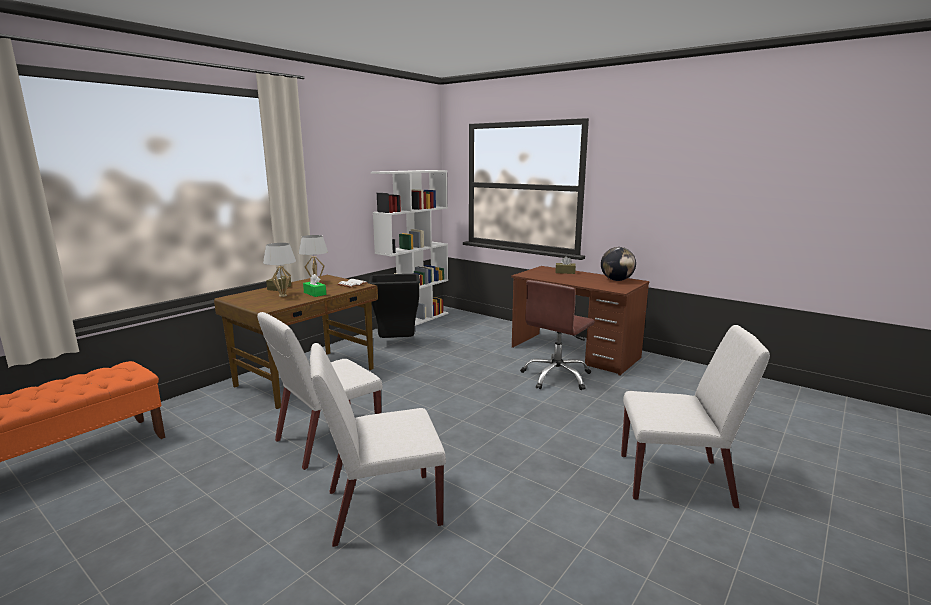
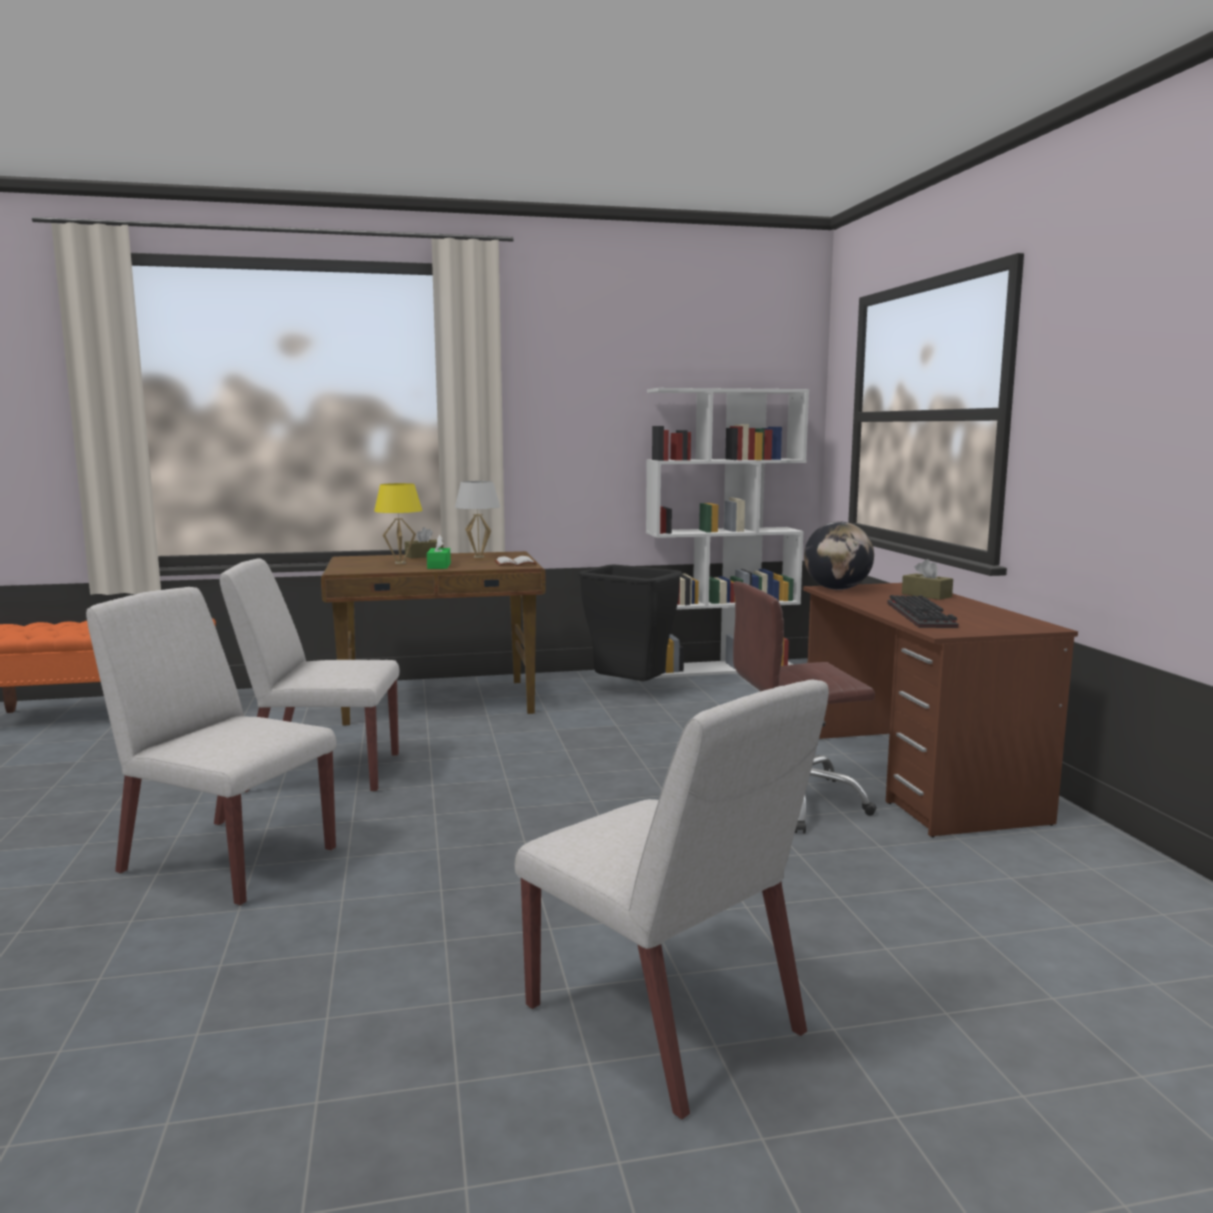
camera: 40 degrees right, 5 degrees down
(283, 295) = (400, 563): white table lamp -> yellow table lamp
(593, 283) = (923, 616): none -> keyboard
(617, 280) = (997, 619): globe -> globe (837, 589)

